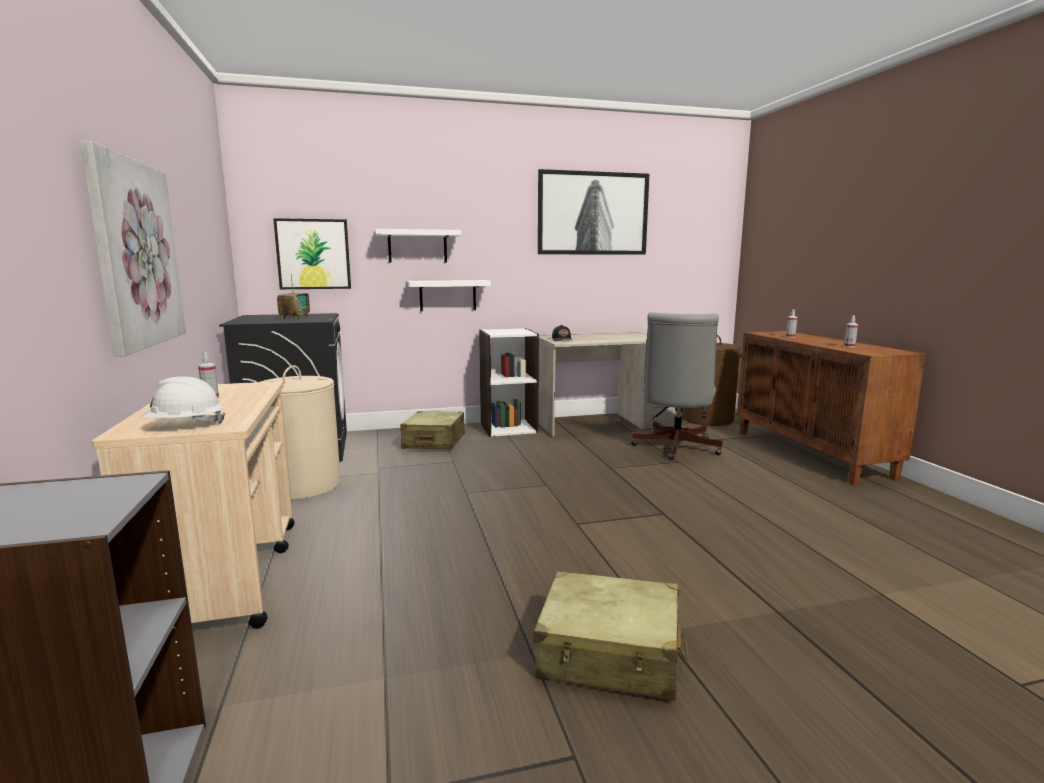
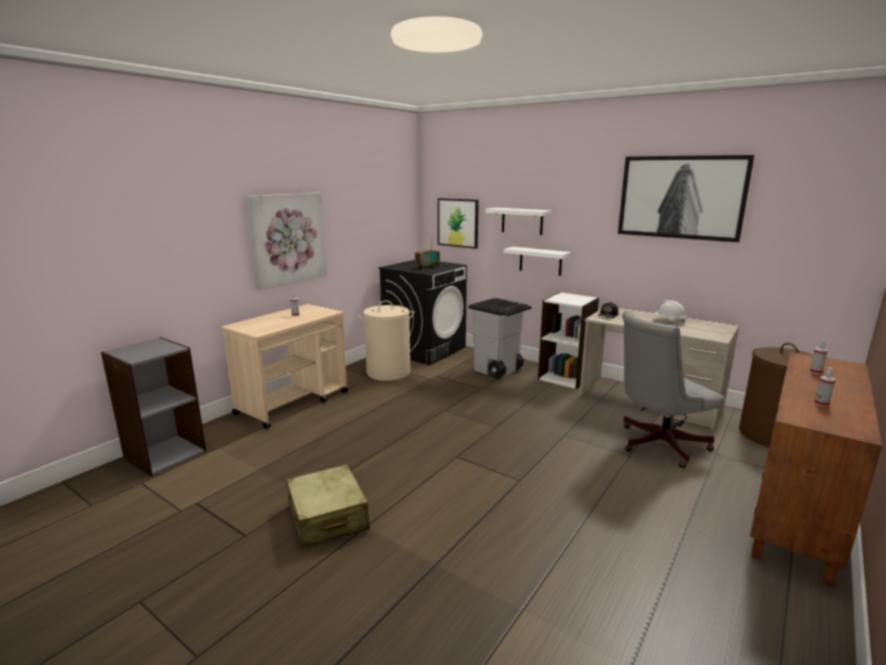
camera: 50 degrees right, 5 degrees up
(184, 426) = (251, 328): white hard hat -> white hard hat (668, 321)
(434, 442) = (497, 370): beige suitcase -> grey trash can

